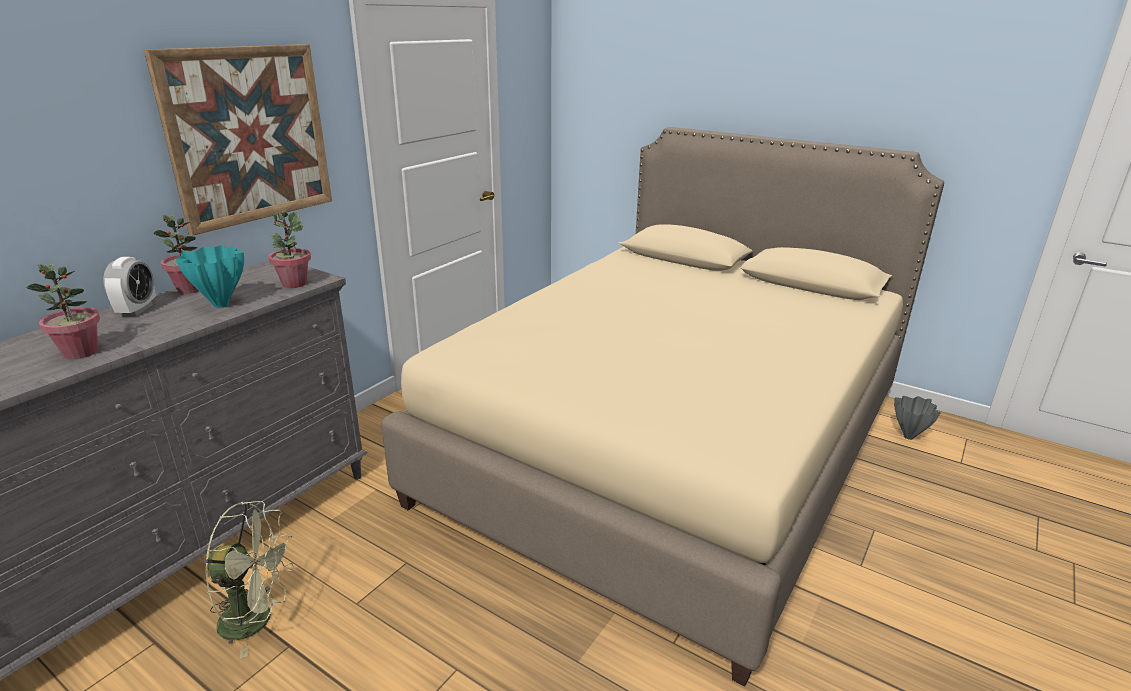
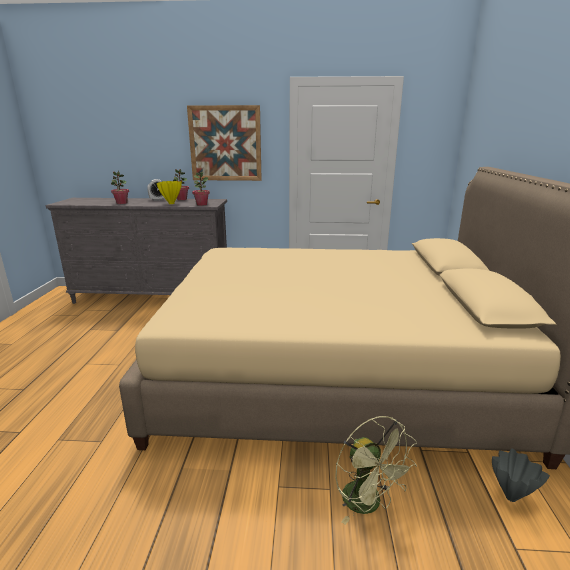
camera: 60 degrees right, 5 degrees down
(221, 305) = (172, 203): turquoise vase -> yellow vase
(258, 619) = (128, 320): green fan -> green fan (368, 504)

